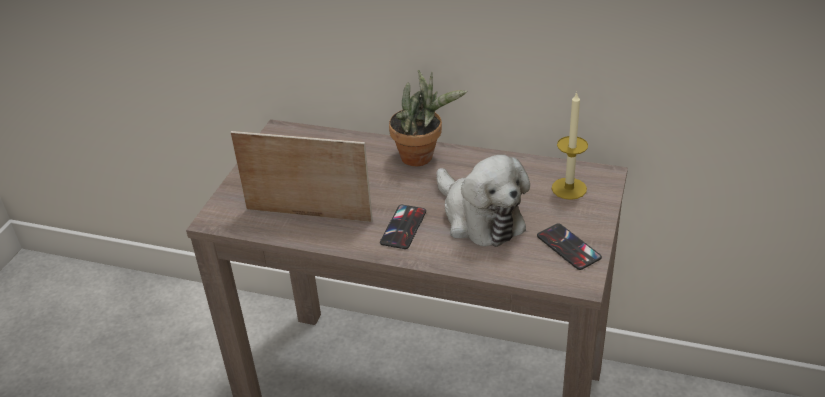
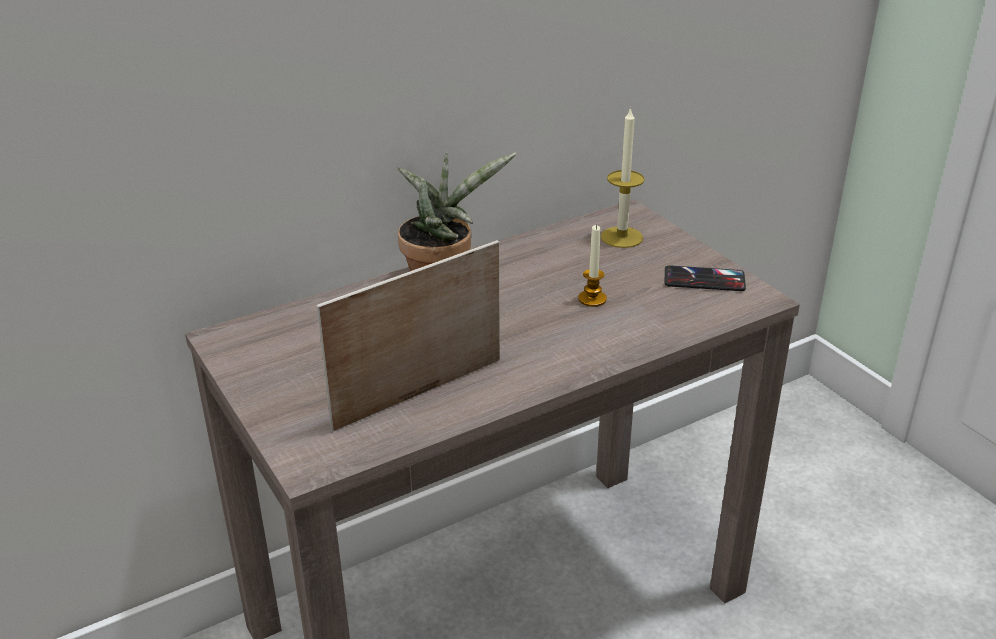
camera: 50 degrees left, 5 degrees down
(403, 227) = (539, 346): phone -> none
(479, 217) = (592, 299): plush toy -> candle

